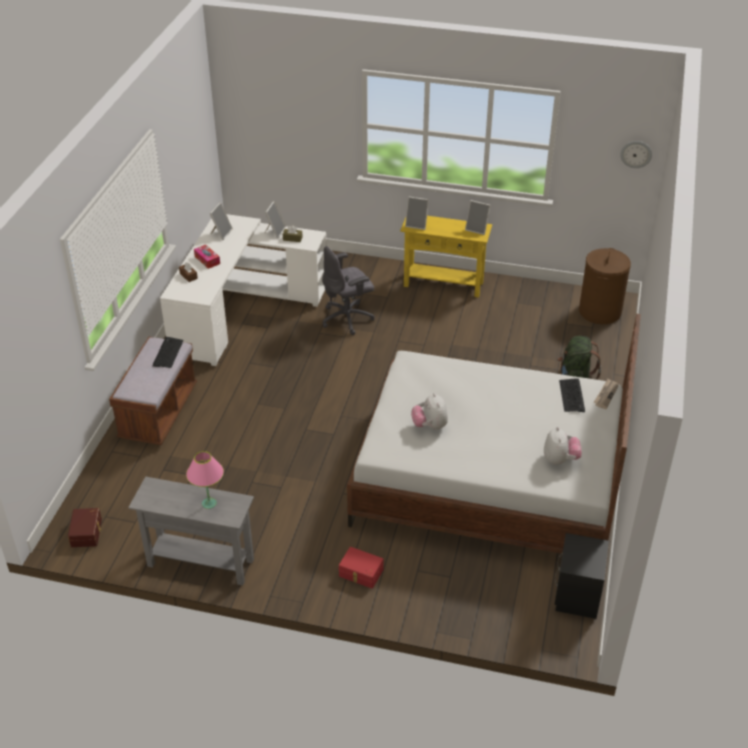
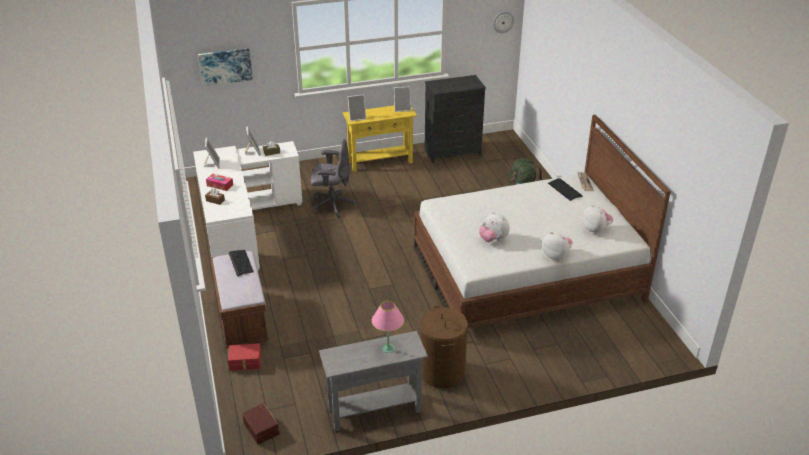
camera: 30 degrees left, 5 degrees down
(281, 125) = (225, 66): none -> picture
(348, 318) = (331, 205): grey office chair -> grey office chair turned 120 degrees counterclockwise
(360, 573) = (497, 367): red storage box -> red storage box (245, 362)
(482, 473) = (556, 256): none -> plush toy
(536, 300) = (452, 152): none -> black dresser
(576, 594) = (644, 321): black nightstand -> none
(599, 311) = (499, 147): brown laundry basket -> brown laundry basket (442, 372)

